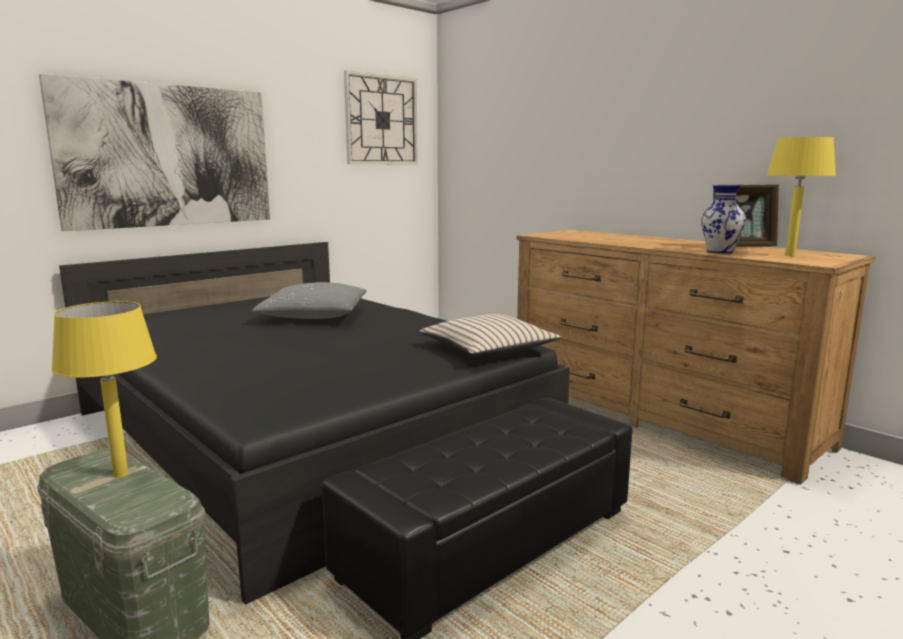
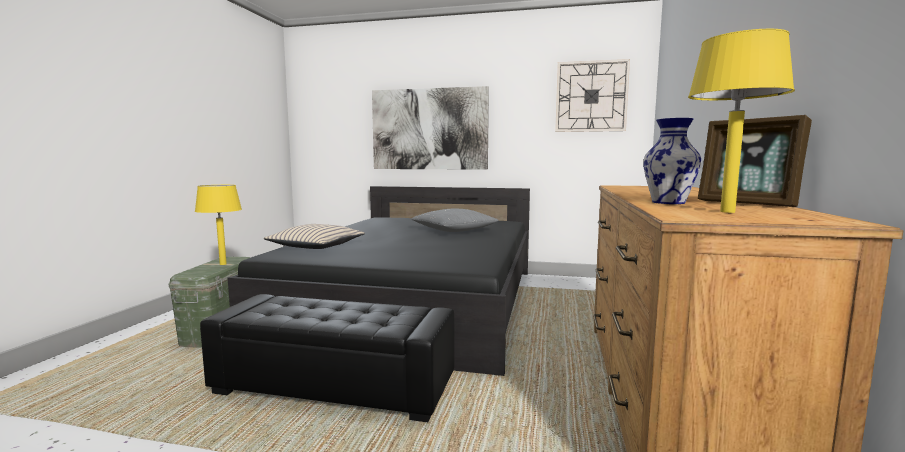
camera: 55 degrees right, 5 degrees down
(488, 349) = (454, 263): beige pillow -> beige pillow (316, 246)

